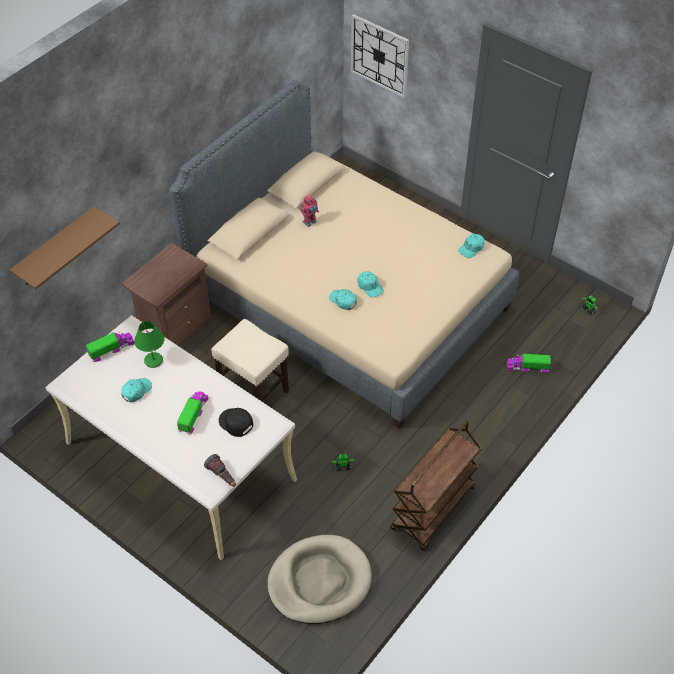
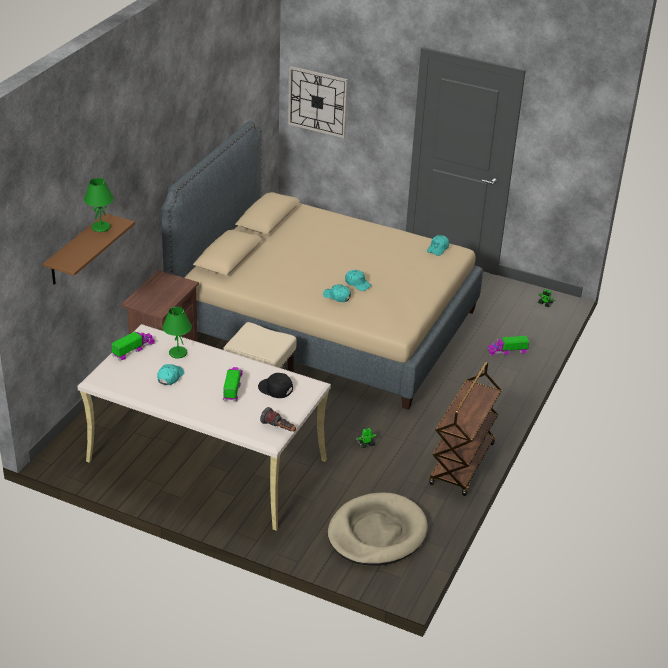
camera: 15 degrees left, 15 degrees down
(82, 226) = (101, 227): none -> green table lamp
(310, 222) = (283, 245): toy robot -> none

